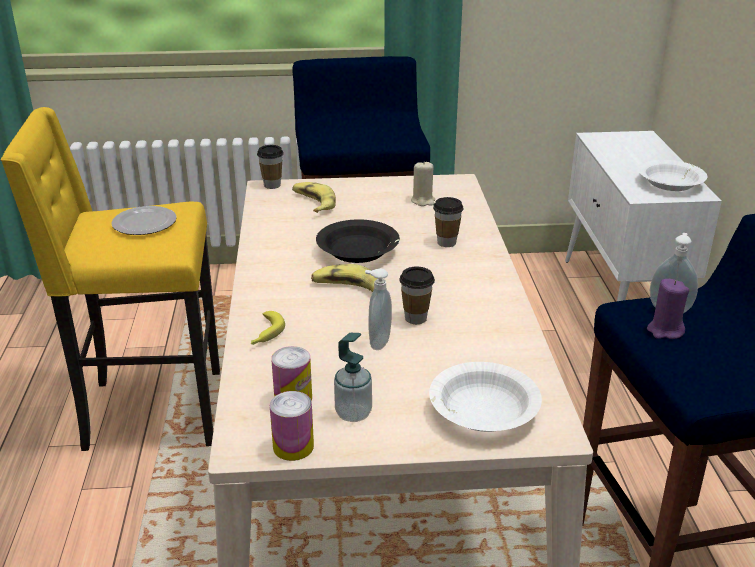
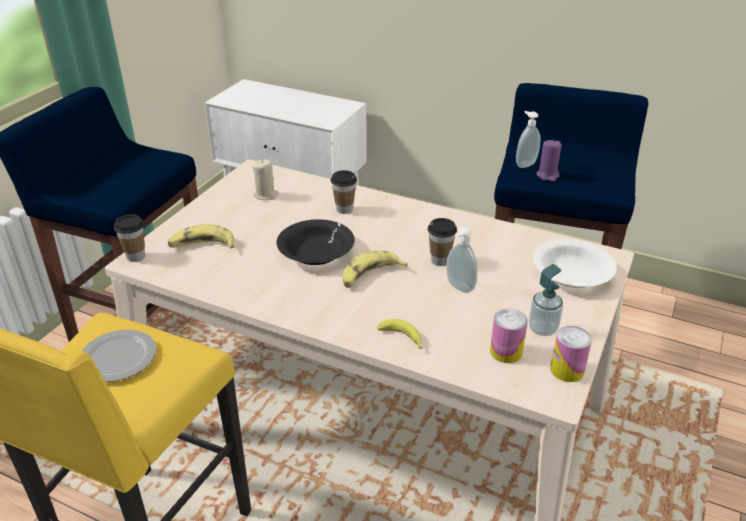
camera: 60 degrees left, 5 degrees up
(670, 184) = (325, 107): white bowl -> none

